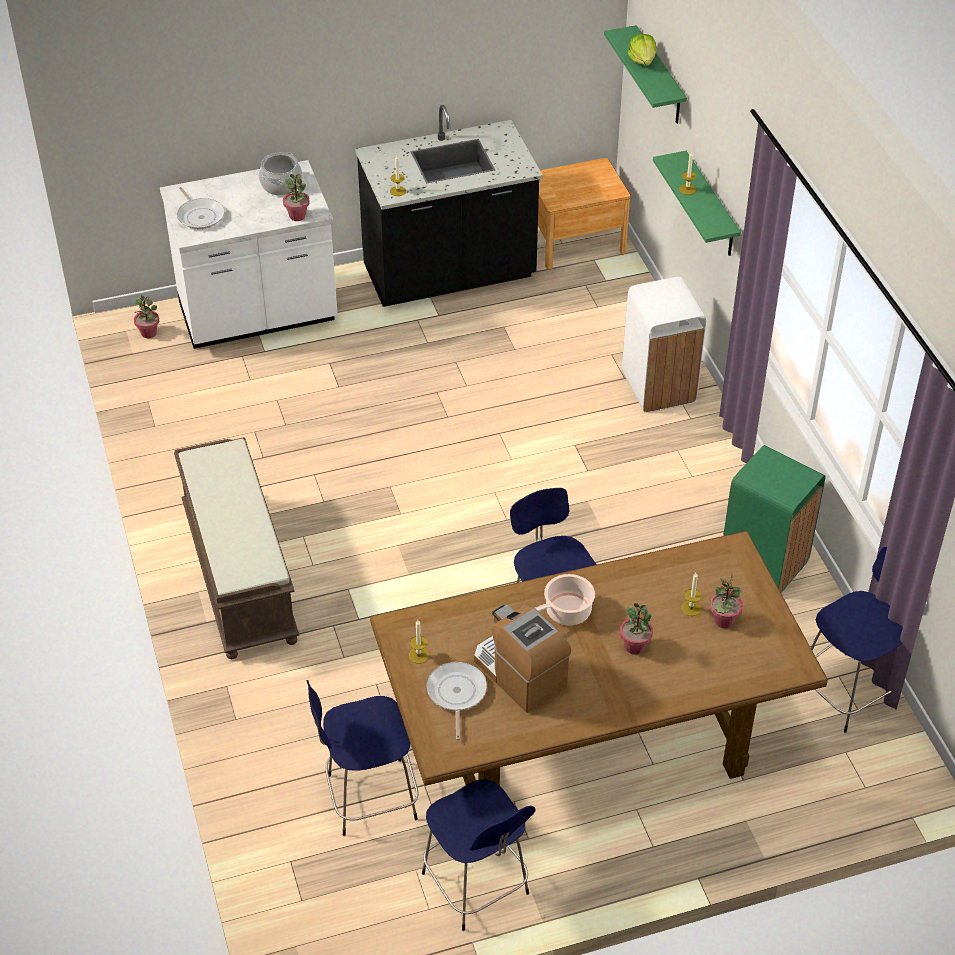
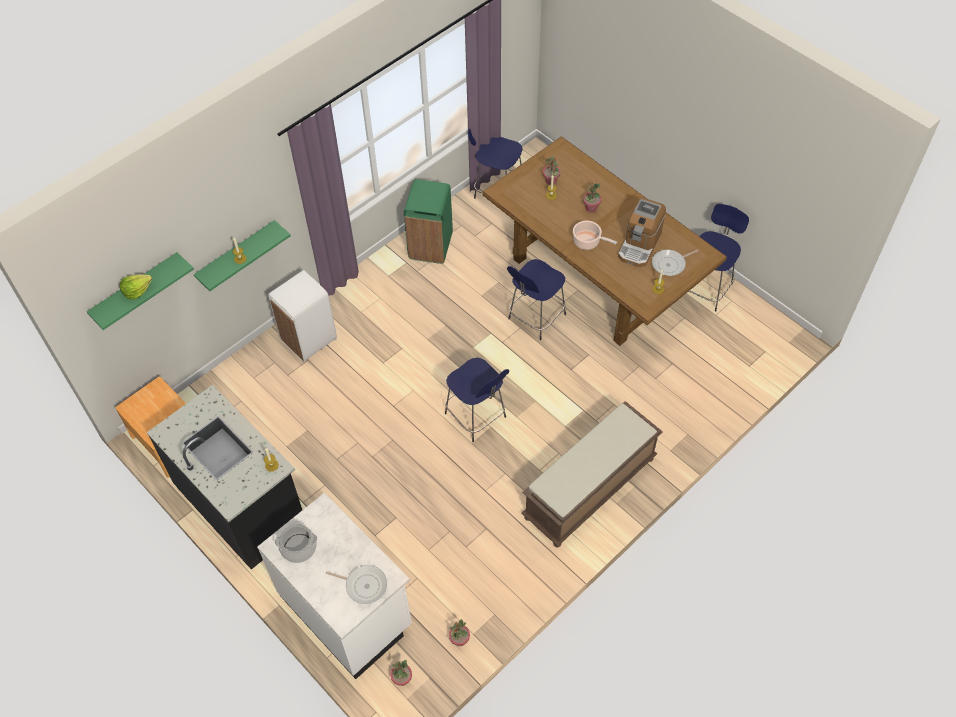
camera: 115 degrees left, 10 degrees up
(200, 215) = (364, 585): frying pan -> frying pan turned 75 degrees clockwise
(297, 216) = (333, 516): potted plant -> potted plant (459, 640)
(368, 797) = (691, 351): blue stool -> blue stool (476, 417)

